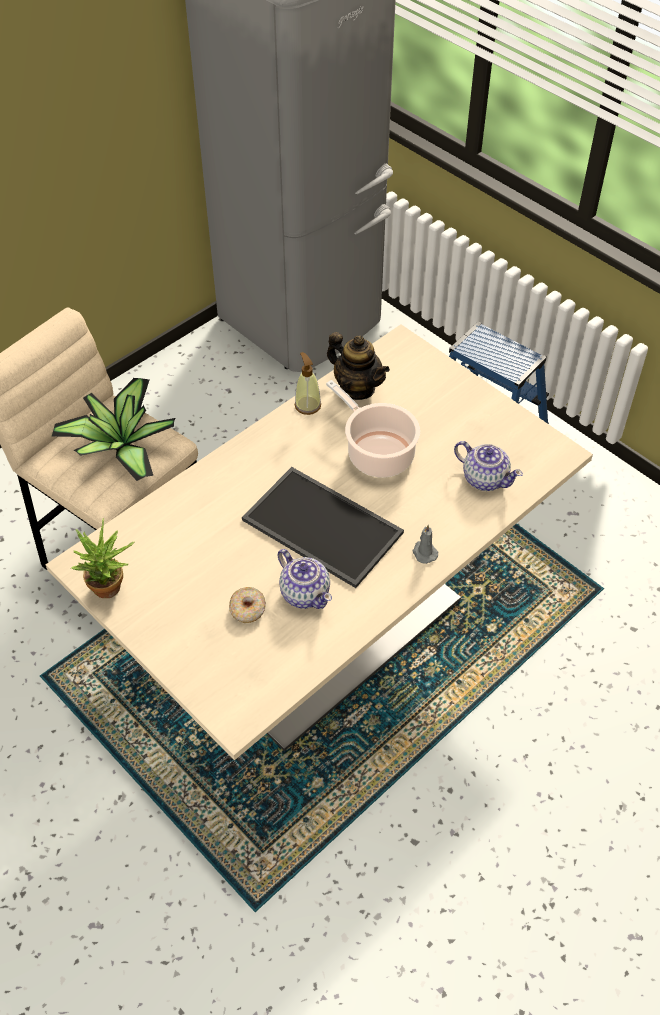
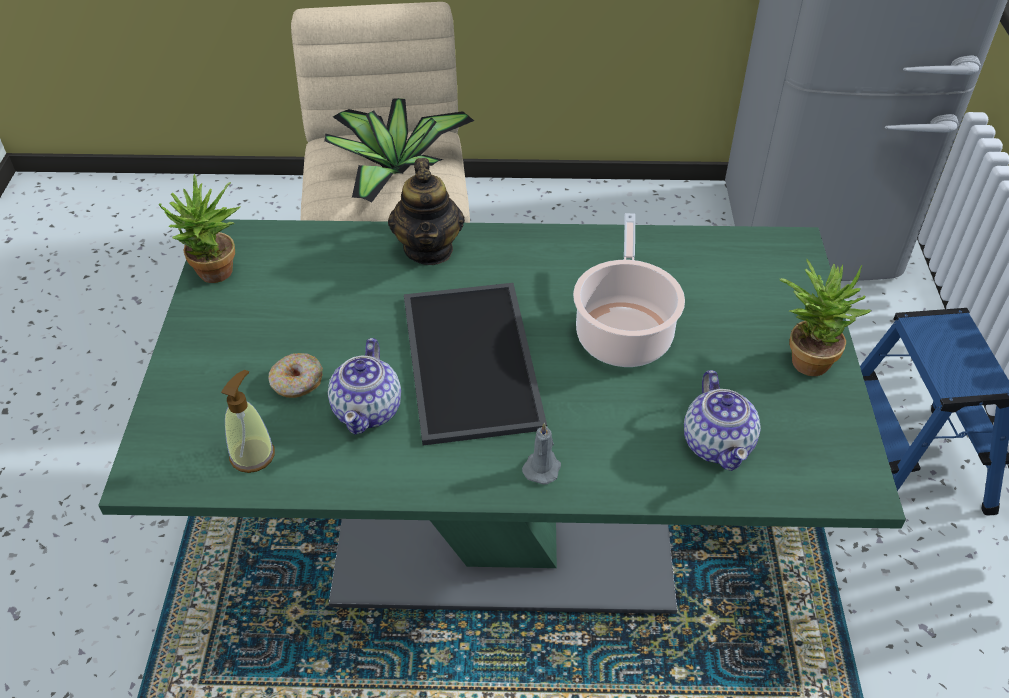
camera: 45 degrees right, 5 degrees down
(307, 405) = (609, 240): soap dispenser -> soap dispenser (252, 455)
(329, 631) = (504, 532): beige dining table -> green dining table
(357, 388) = (684, 257): teapot -> teapot (429, 249)
(473, 403) = (807, 357): none -> potted plant

